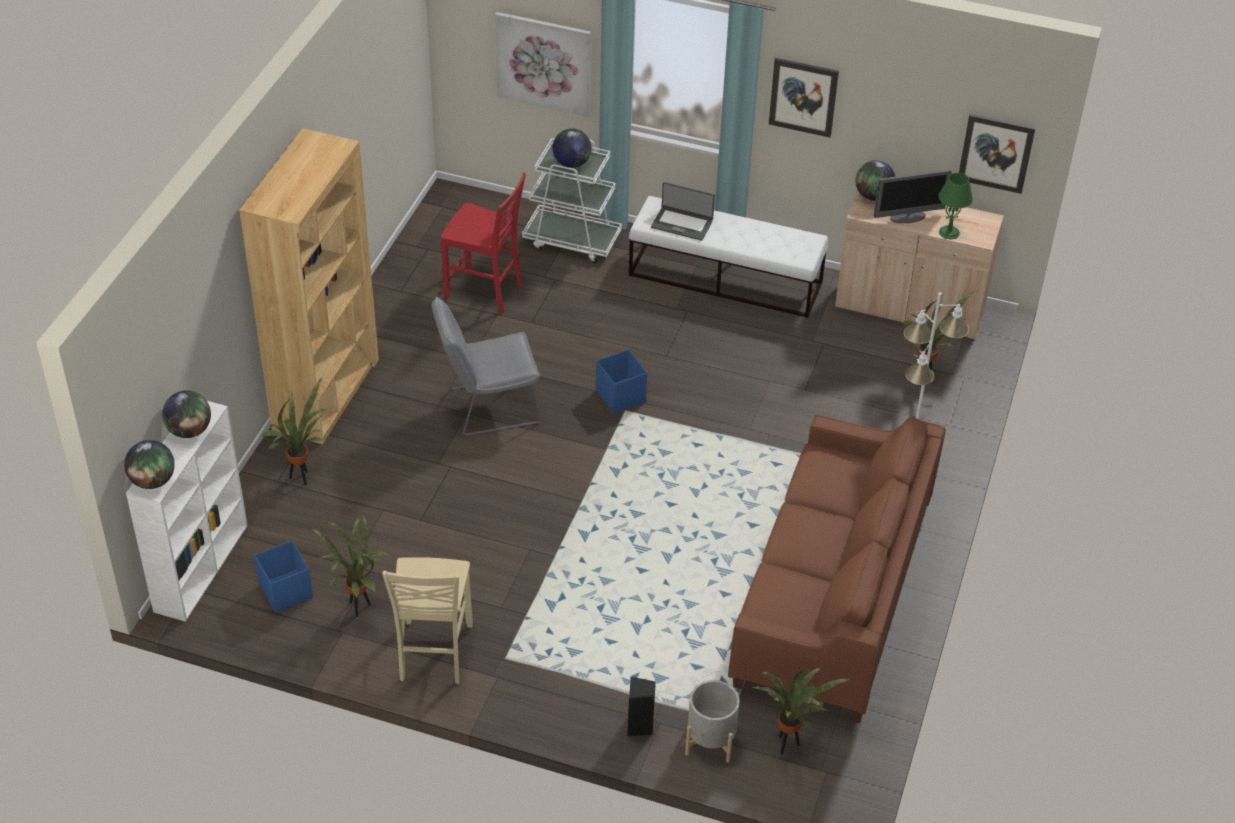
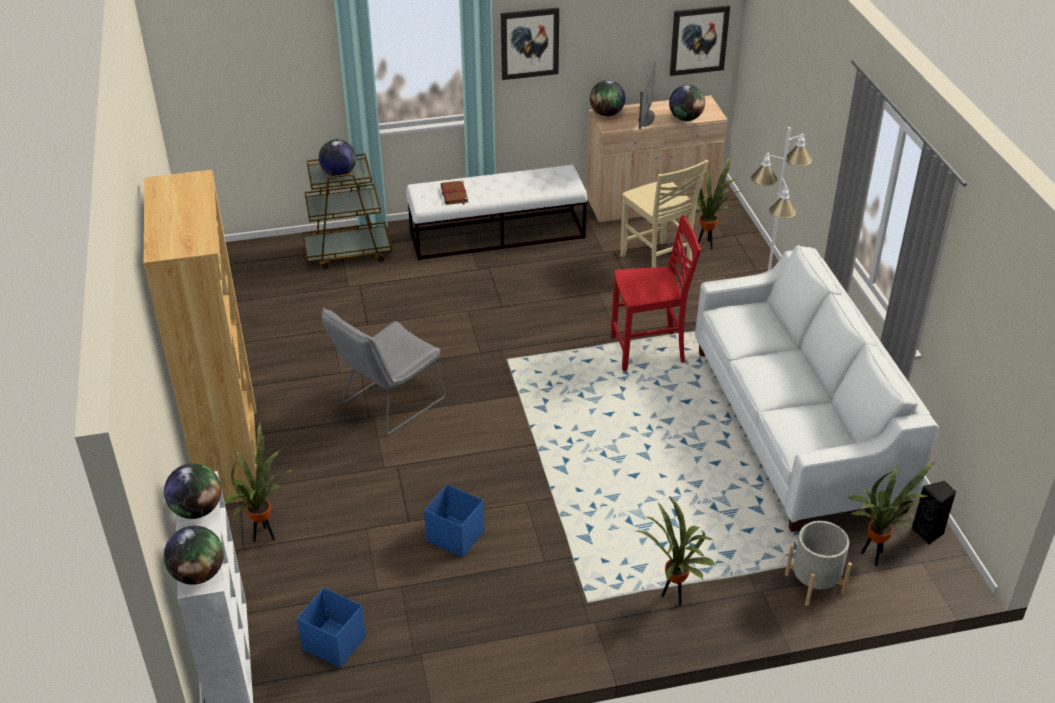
camera: 30 degrees left, 5 degrees down
(358, 608) = (417, 625): potted plant -> potted plant (674, 598)
(433, 653) = (521, 630): beige chair -> beige chair (657, 264)
(485, 291) = (306, 316): red chair -> red chair (649, 351)
(544, 63) = (280, 91): picture -> none
(572, 241) = (348, 252): white cart -> brown cart
(620, 395) = (492, 349): blue storage box -> blue storage box (455, 536)
(640, 727) = (750, 602): black speaker -> black speaker (929, 533)
(682, 224) = (454, 194): laptop -> brown book
(832, 597) = (796, 428): brown sofa -> white sofa
(908, 217) = (646, 118): monitor -> monitor turned 150 degrees clockwise
(949, 232) = (685, 118): green table lamp -> globe

